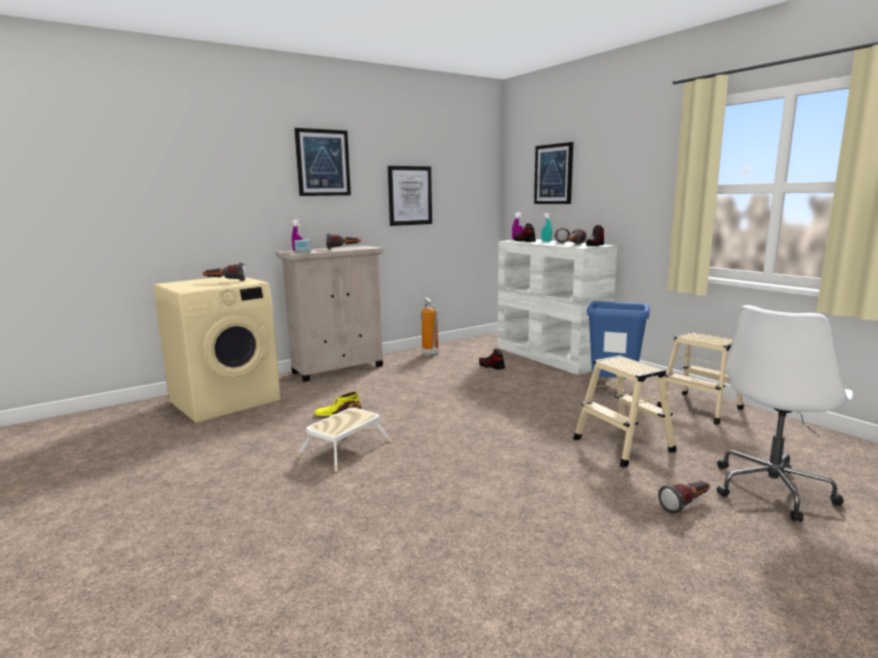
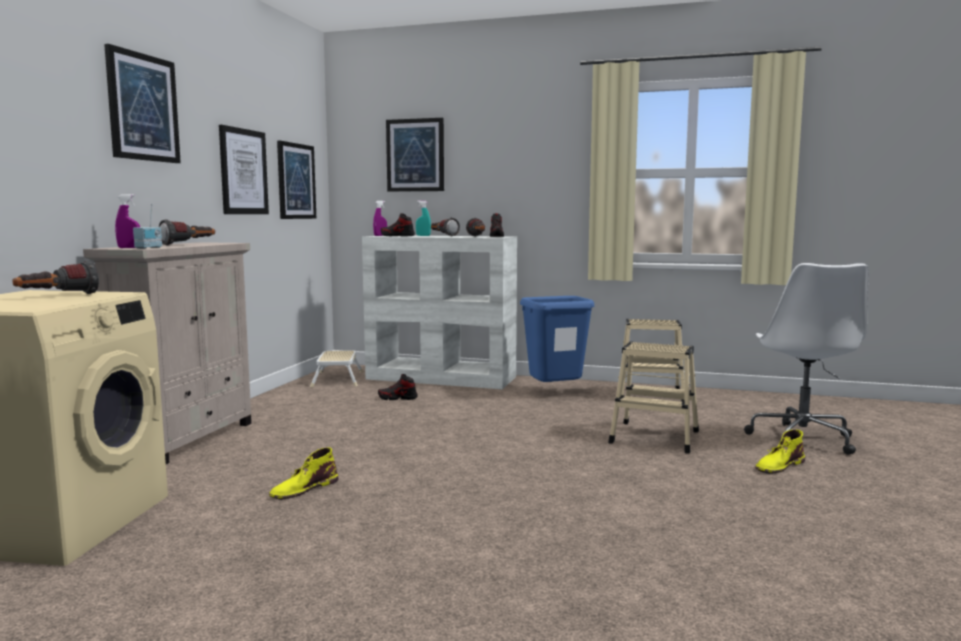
camera: 40 degrees left, 5 degrees down
(345, 448) = (398, 520): beige step ladder -> beige step ladder (338, 379)
(430, 353) = (292, 398): fire extinguisher -> none
(464, 198) = (296, 181): none -> picture
(686, 505) = (779, 465): flashlight -> yellow boot

